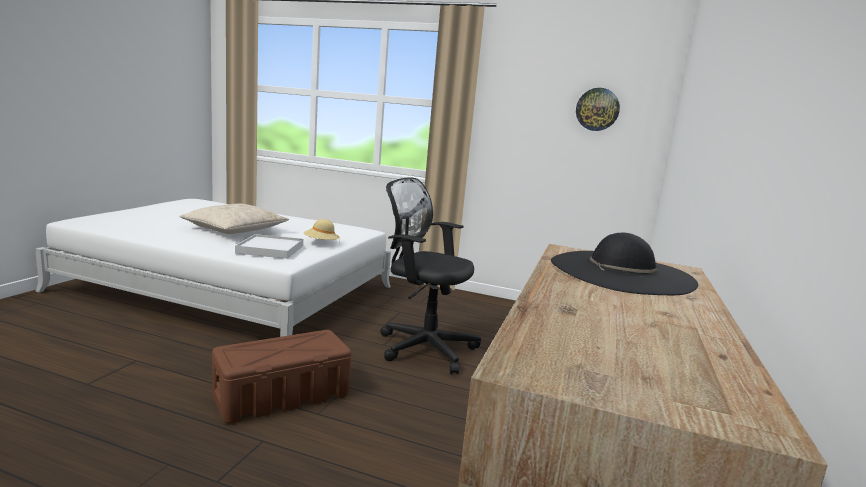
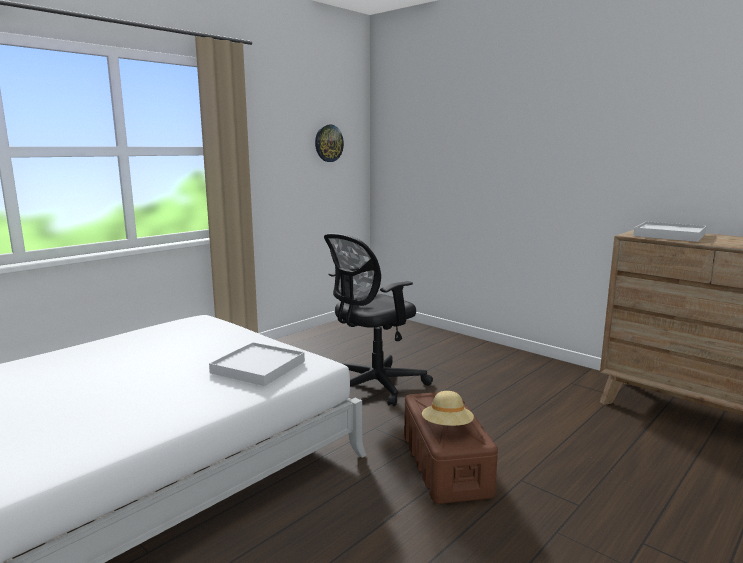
camera: 65 degrees left, 0 degrees up
(235, 229) = (133, 381): beige pillow -> none
(321, 243) = (244, 343): beige hat -> beige hat (447, 427)
(621, 272) = (669, 235): black hat -> white tray

